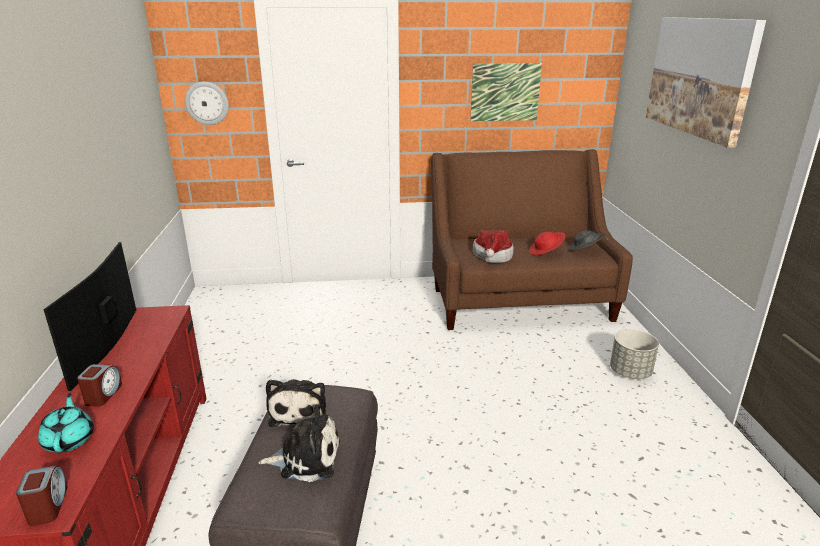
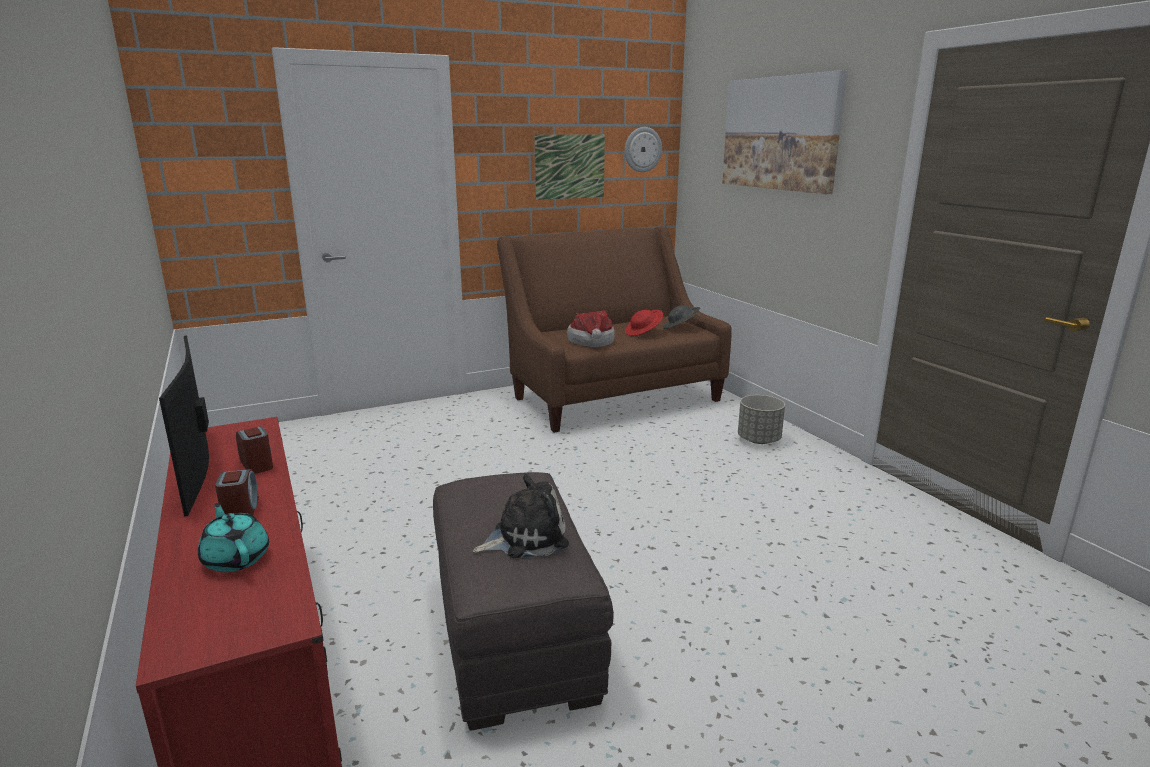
camera: 20 degrees left, 5 degrees down
(48, 506) = (270, 620): alarm clock -> alarm clock (257, 464)
(207, 103) = (211, 184): wall clock -> wall clock (642, 149)
(299, 411) = (481, 501): plush toy -> none

